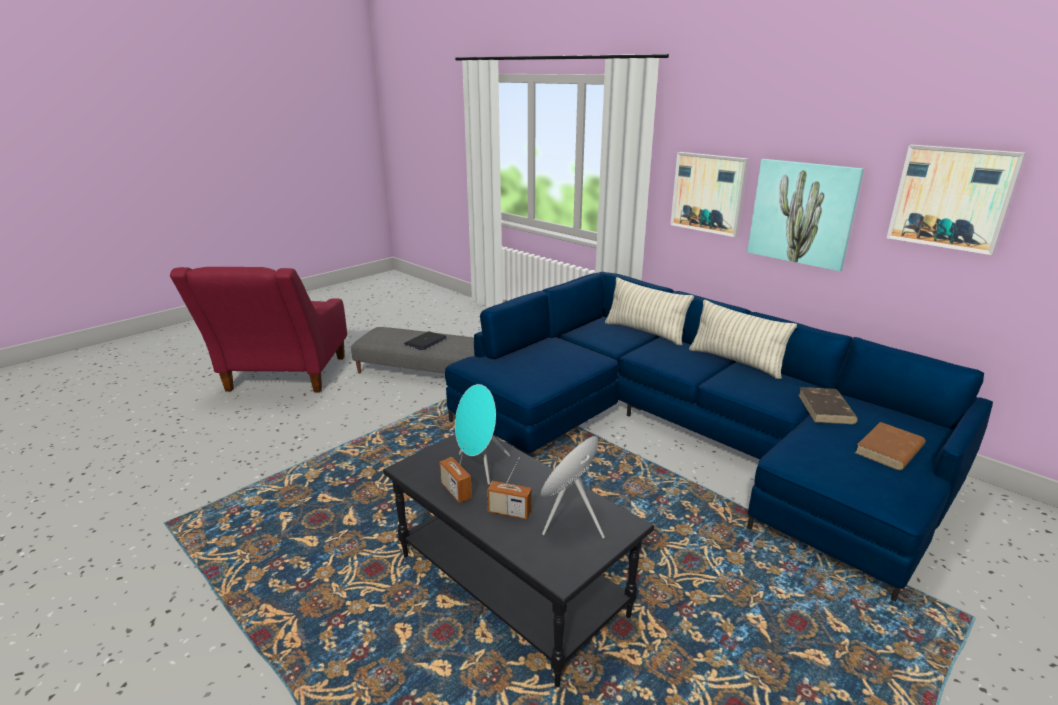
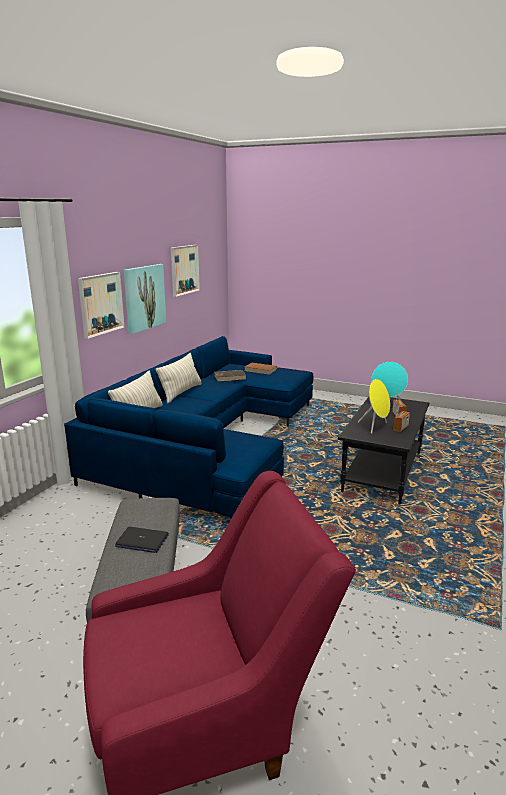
camera: 110 degrees left, 5 degrees down
(480, 466) = (375, 427): turquoise speaker -> yellow speaker

